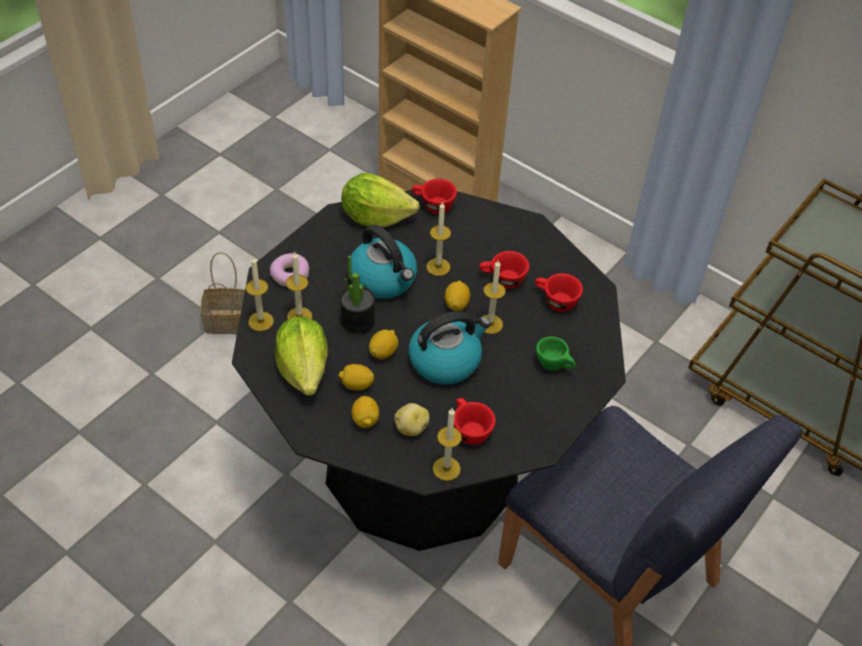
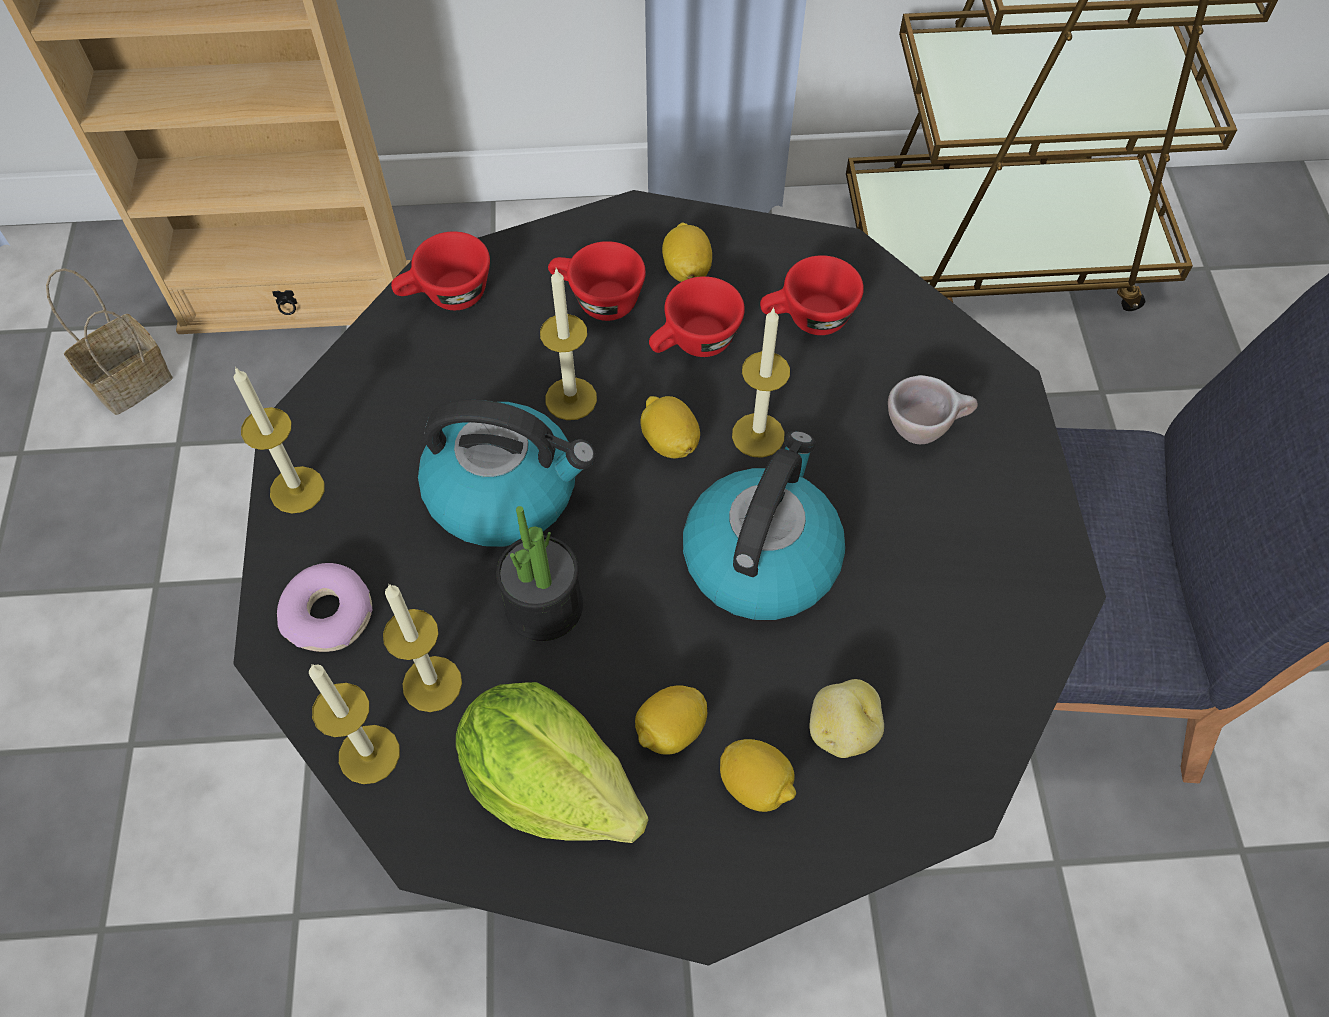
camera: 40 degrees left, 10 degrees up
(228, 321) = (150, 731): basket -> basket (132, 379)
(375, 217) = (370, 387): lettuce -> none
(383, 352) = (648, 628): lemon -> lemon (687, 270)
(446, 468) = (974, 754): candle -> candle (297, 490)
(469, 429) = (928, 650): red cup -> red cup (596, 300)
(554, 366) = (924, 429): green cup -> beige cup

